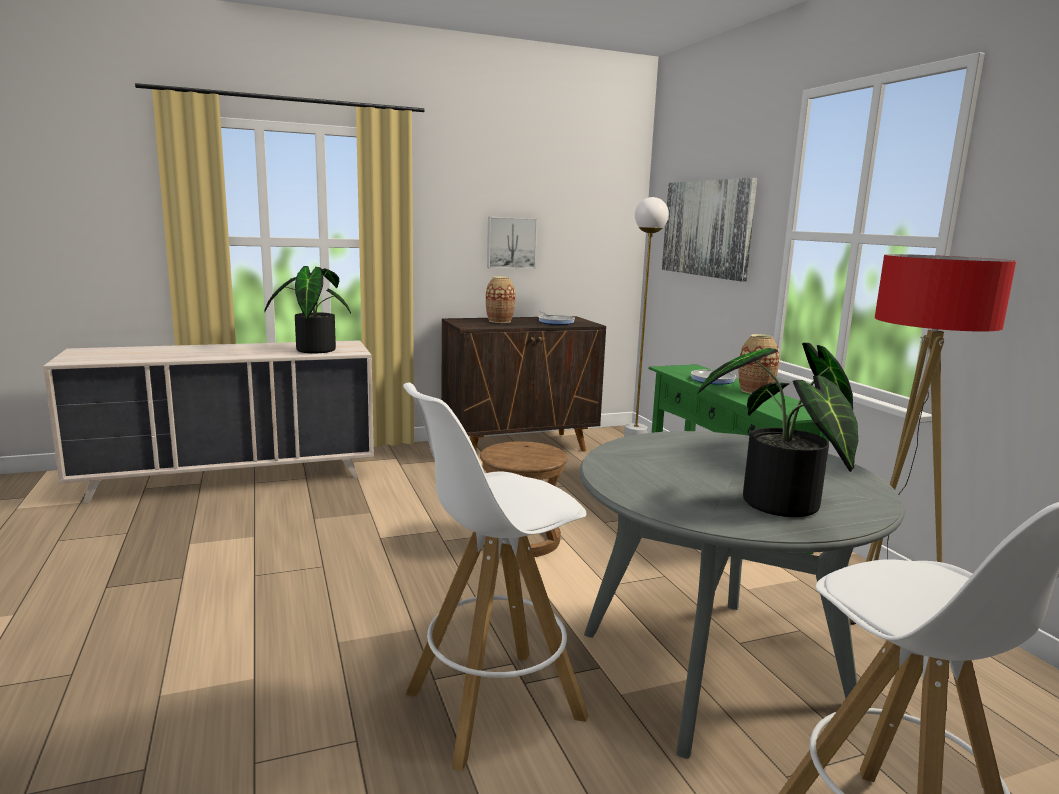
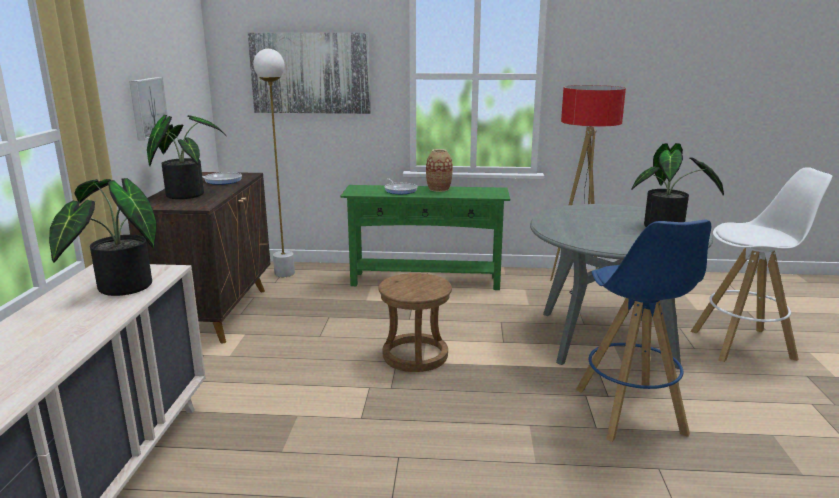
camera: 65 degrees left, 5 degrees up
(492, 706) = (629, 412): white stool -> blue stool
(500, 321) = (186, 194): vase -> potted plant

